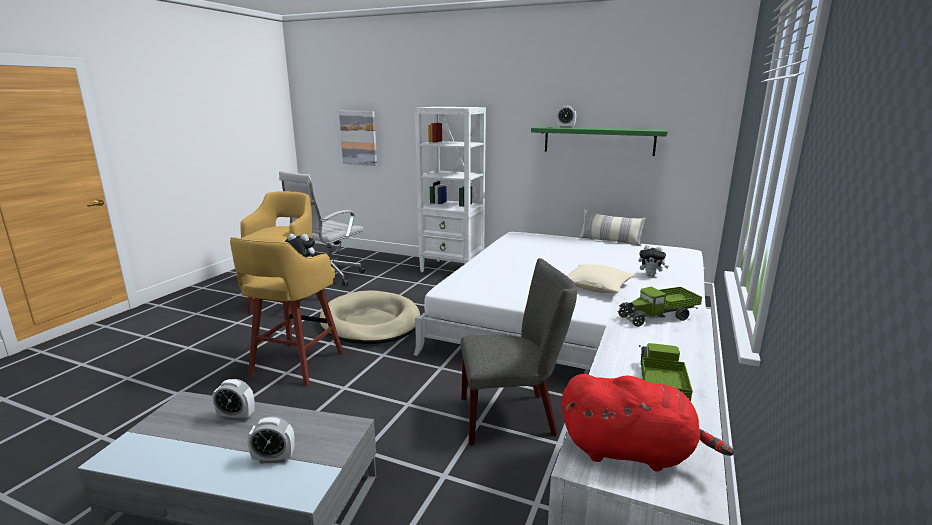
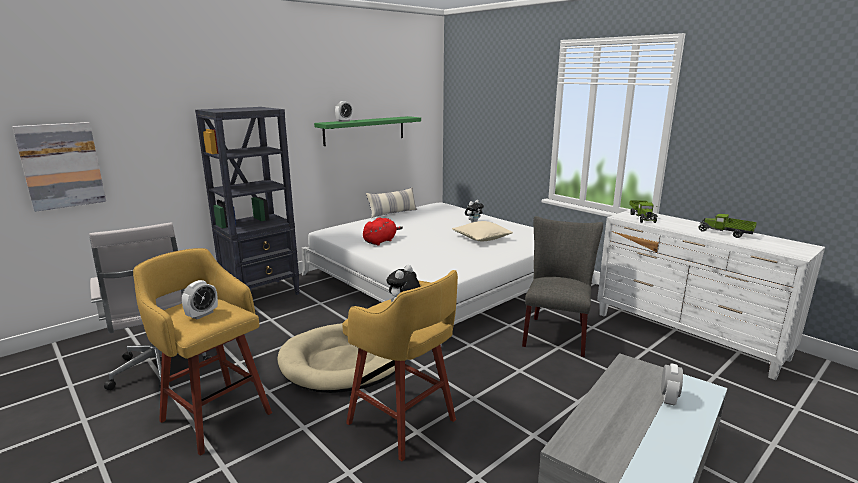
camera: 65 degrees left, 0 degrees up
(236, 416) = (603, 415): alarm clock -> alarm clock (202, 314)
(452, 269) = (262, 295): white bookcase -> black bookcase
(631, 452) = (784, 247): red plush toy -> red plush toy (381, 241)

